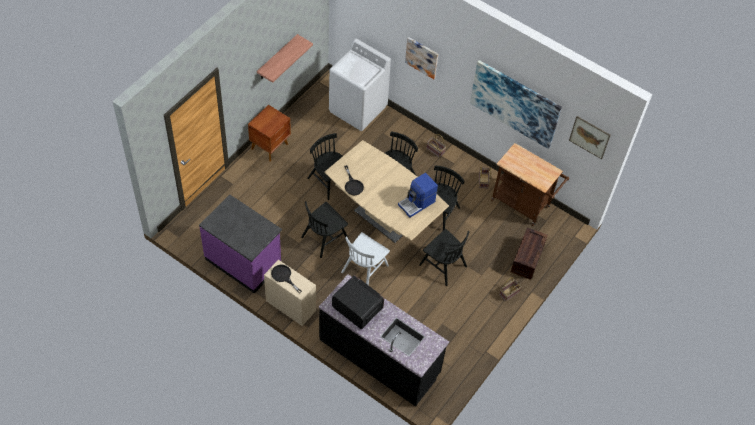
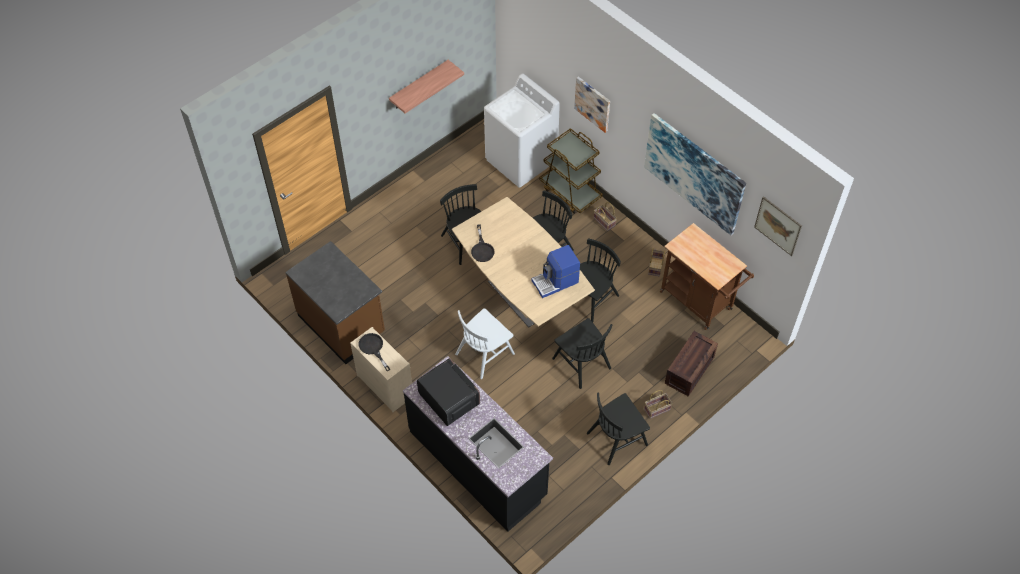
camera: 15 degrees right, 0 degrees up
(243, 261) = (342, 324): purple counter -> brown counter
(270, 146) = (406, 192): brown nightstand -> none
(324, 238) = (445, 310): black chair -> black chair (617, 438)
(403, 130) = (570, 192): none -> brown cart

